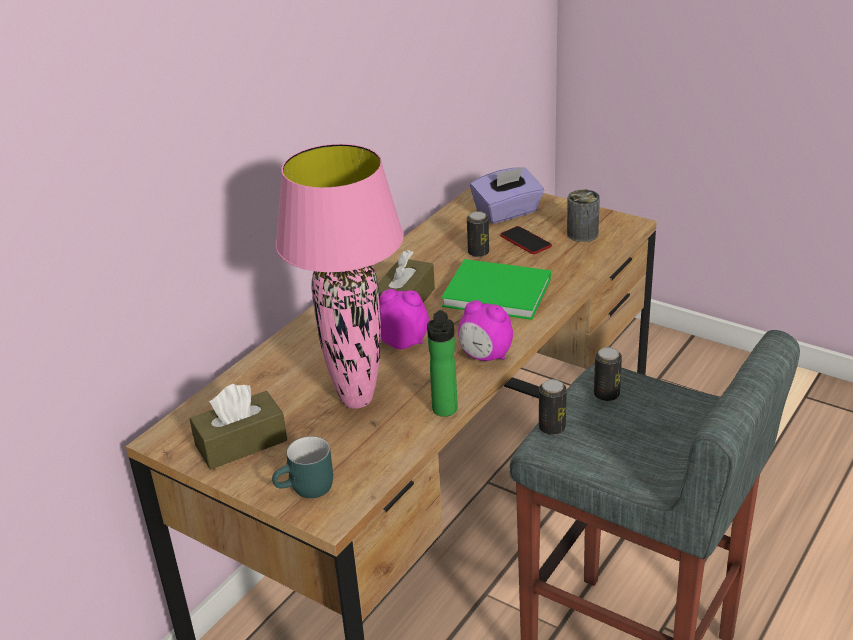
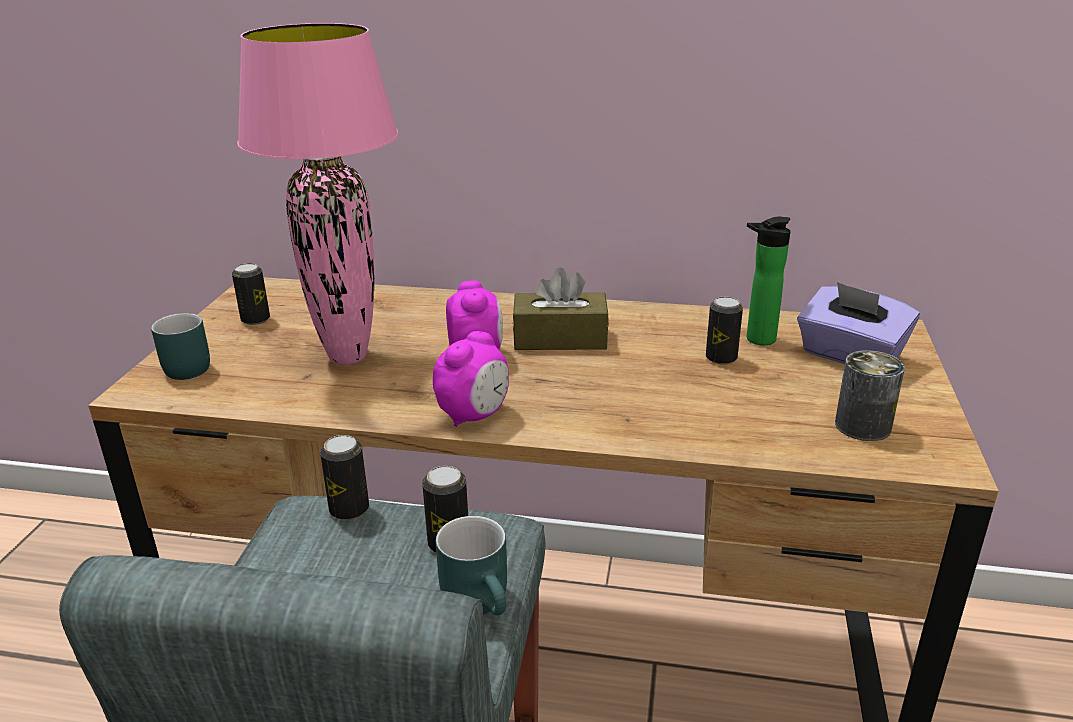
camera: 65 degrees right, 5 degrees down
(241, 443) = (255, 319): brown tissue box -> can
(444, 412) = (341, 414): bottle -> bottle (756, 340)
(485, 356) = (474, 415): alarm clock -> alarm clock turned 150 degrees counterclockwise
(500, 293) = (633, 394): green book -> none
(525, 241) = (787, 385): phone -> none
(661, 391) = (483, 601): none -> turquoise mug

